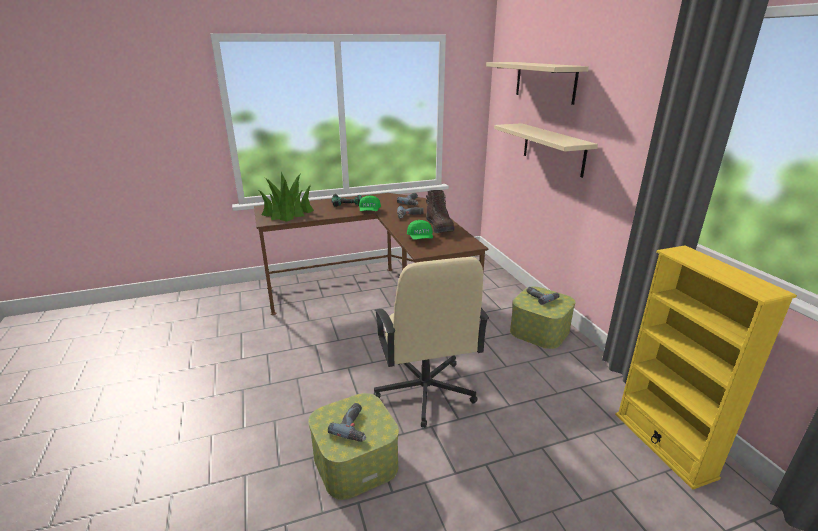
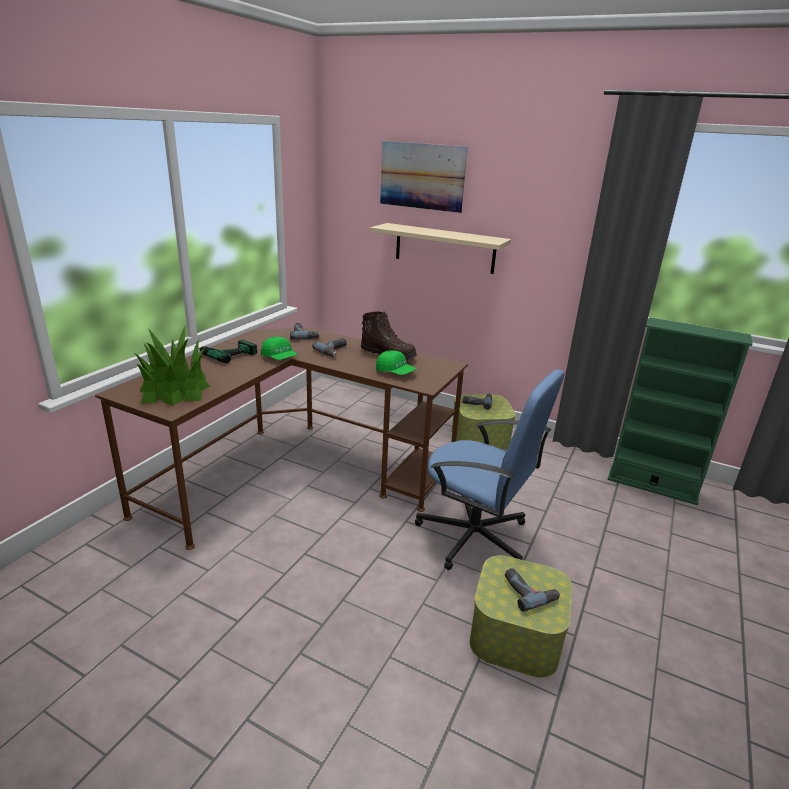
camera: 45 degrees left, 0 degrees up
(425, 391) = (475, 537): beige office chair -> blue office chair
(545, 81) = (422, 176): beige shelf -> picture
(663, 444) = (652, 485): yellow bookcase -> green bookcase

